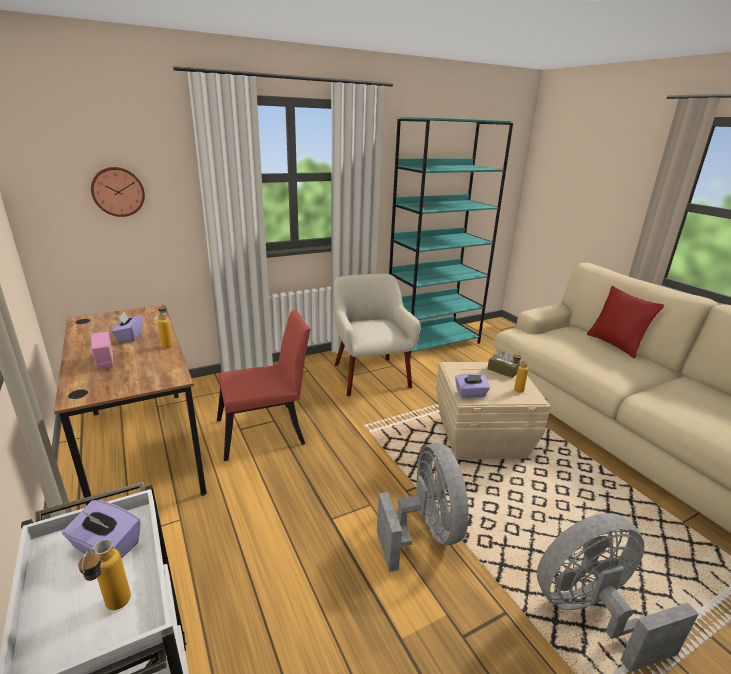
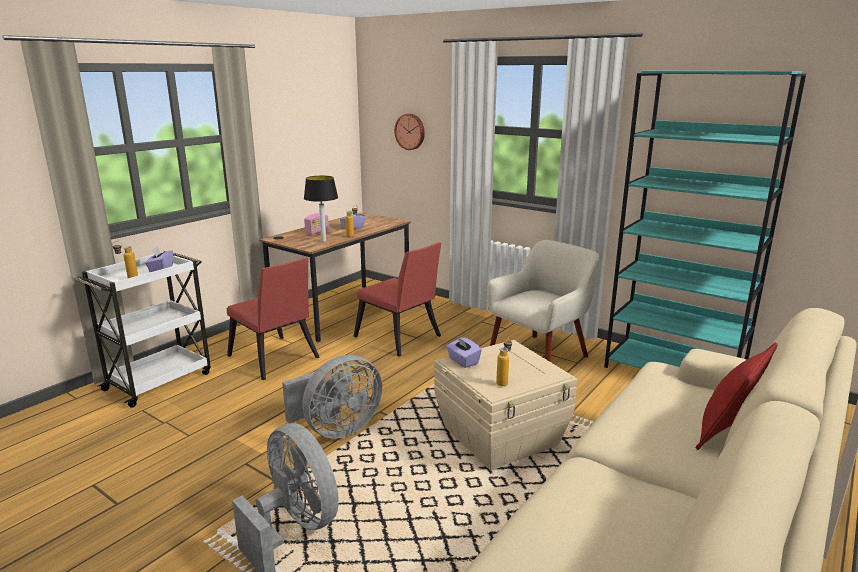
camera: 65 degrees right, 5 degrees down
(157, 365) = (323, 241): none -> table lamp
(215, 548) = (275, 360): none -> red chair
(502, 371) = (536, 371): brown tissue box -> none

